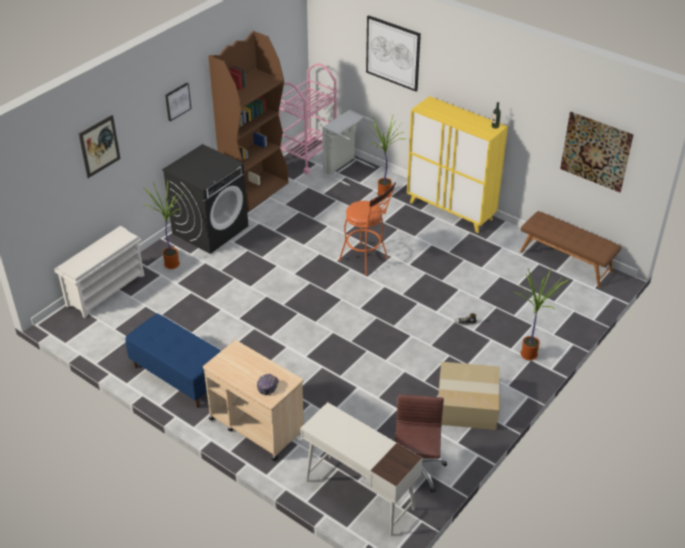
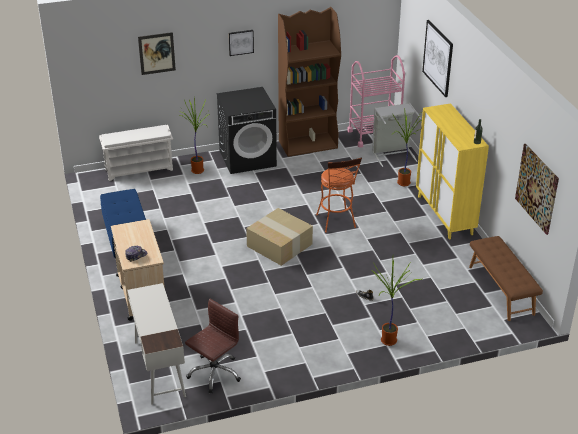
camera: 35 degrees right, 5 degrees down
(466, 405) = (299, 351): cardboard box -> cardboard box (278, 245)

